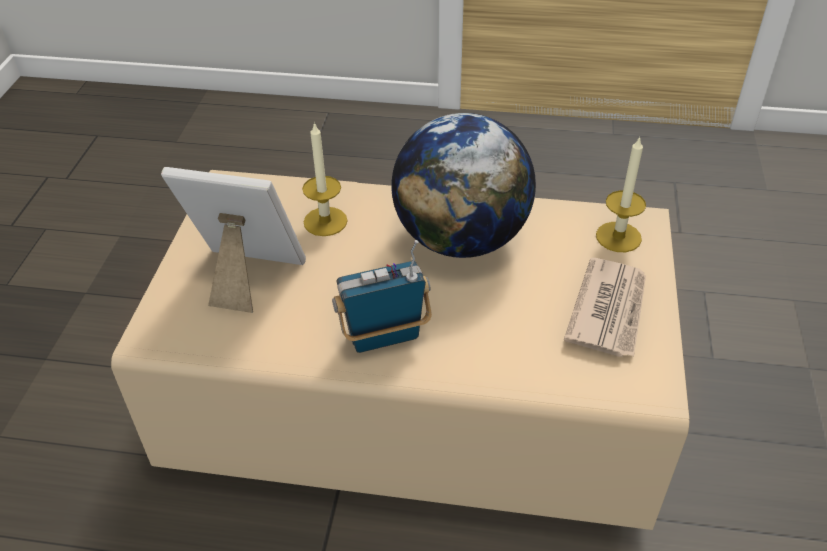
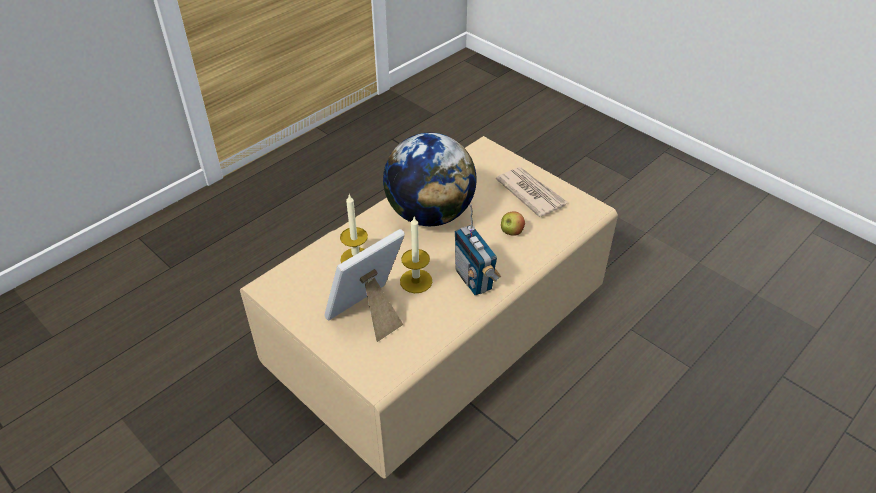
camera: 55 degrees left, 0 degrees up
(384, 337) = (474, 279): radio -> radio turned 45 degrees counterclockwise
(509, 329) = (511, 232): none -> apple
(618, 237) = (486, 162): candle -> candle (416, 281)

